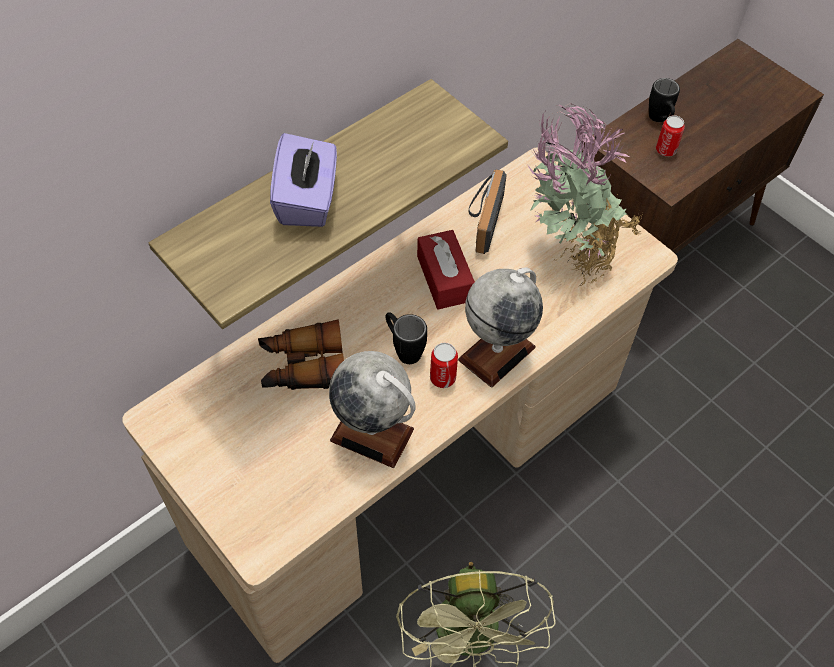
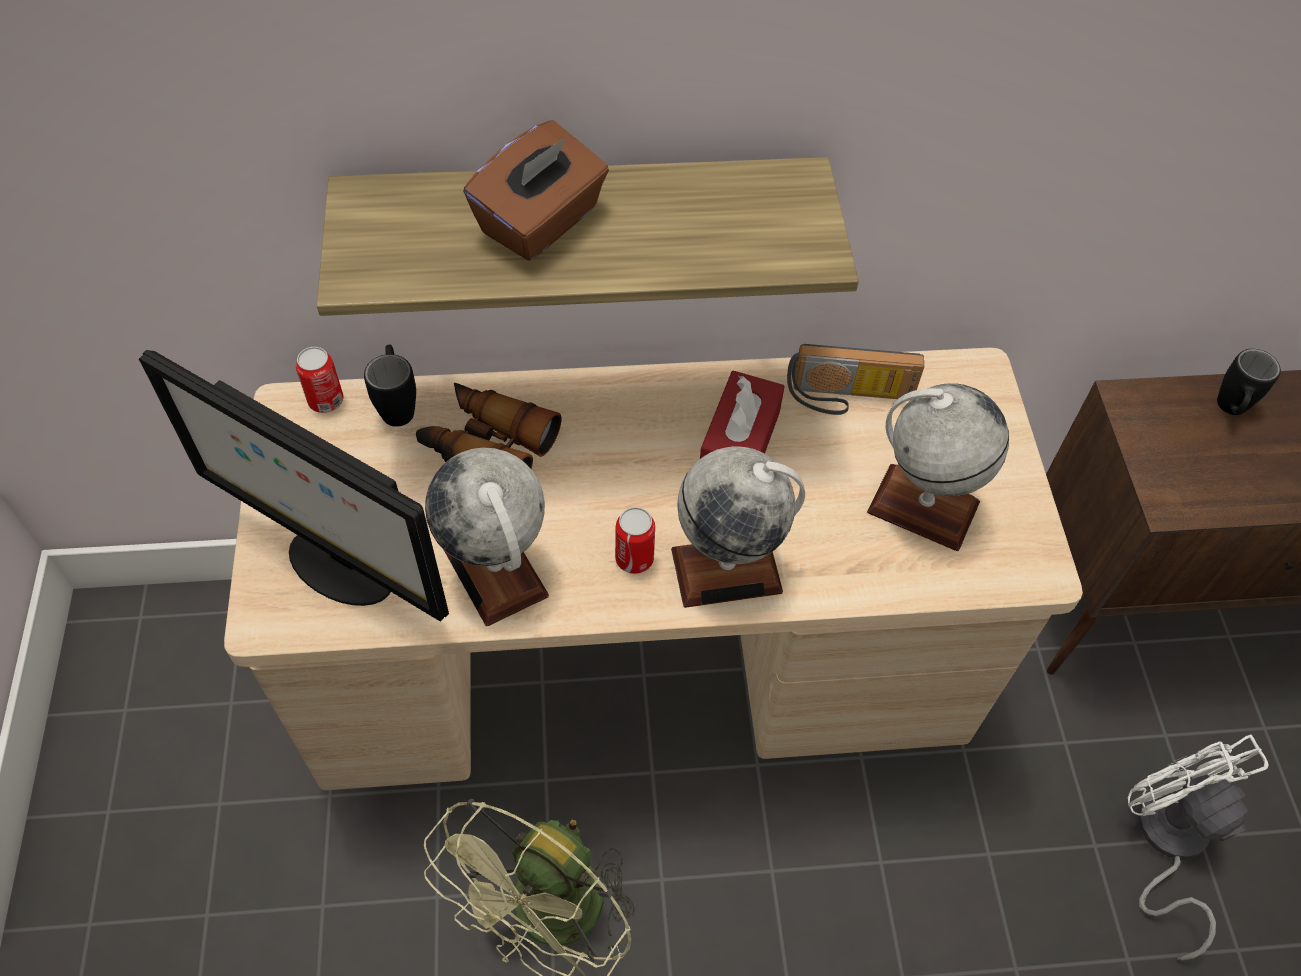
camera: 35 degrees right, 0 degrees up
(275, 491) = (337, 566): none -> monitor
(307, 200) = (541, 222): purple tissue box -> brown tissue box
(403, 349) = (617, 497): black mug -> black mug (397, 404)
(481, 219) = (848, 398): radio -> radio turned 135 degrees counterclockwise
(567, 257) = (922, 507): potted plant -> globe
(665, 150) = (1205, 454): can -> can (326, 400)
(741, 375) = (1166, 841): none -> white fan

